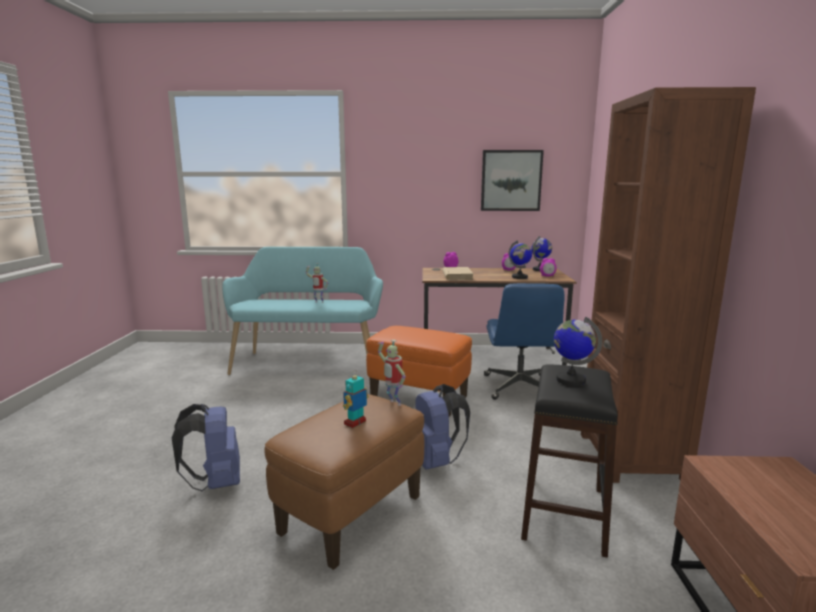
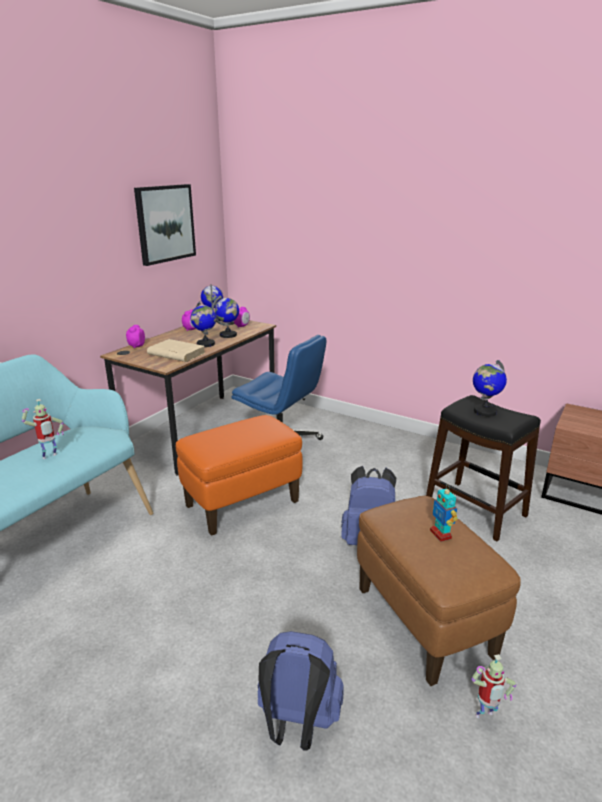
camera: 60 degrees left, 10 degrees up
(393, 403) = (407, 502): toy robot -> toy robot (485, 717)
(489, 277) = (205, 344): none -> globe
(632, 457) = (425, 452): brown bookcase -> none

